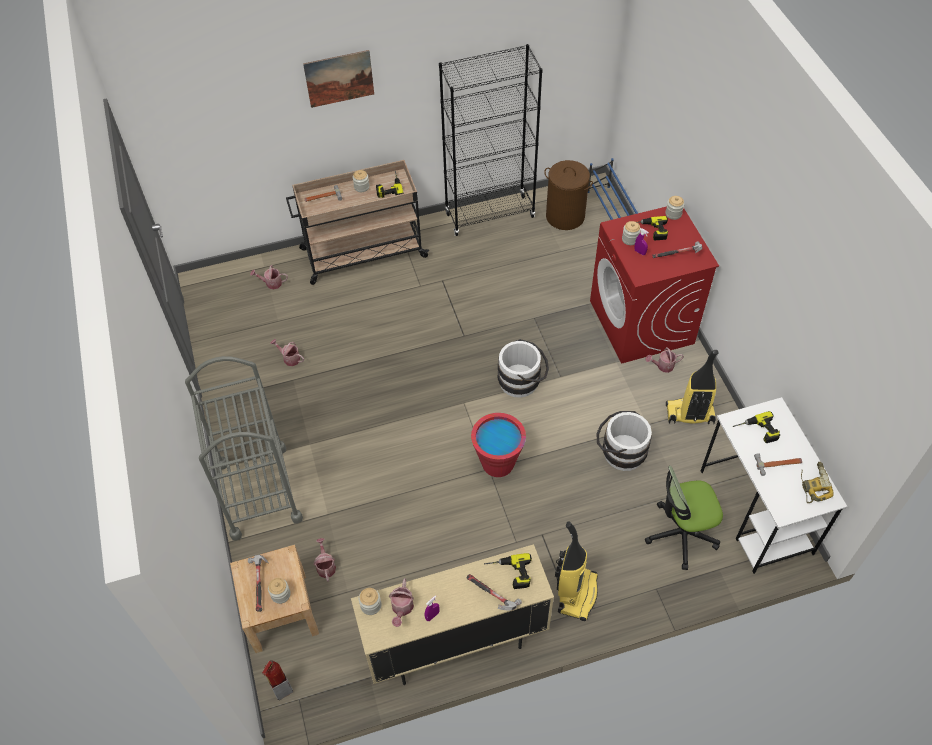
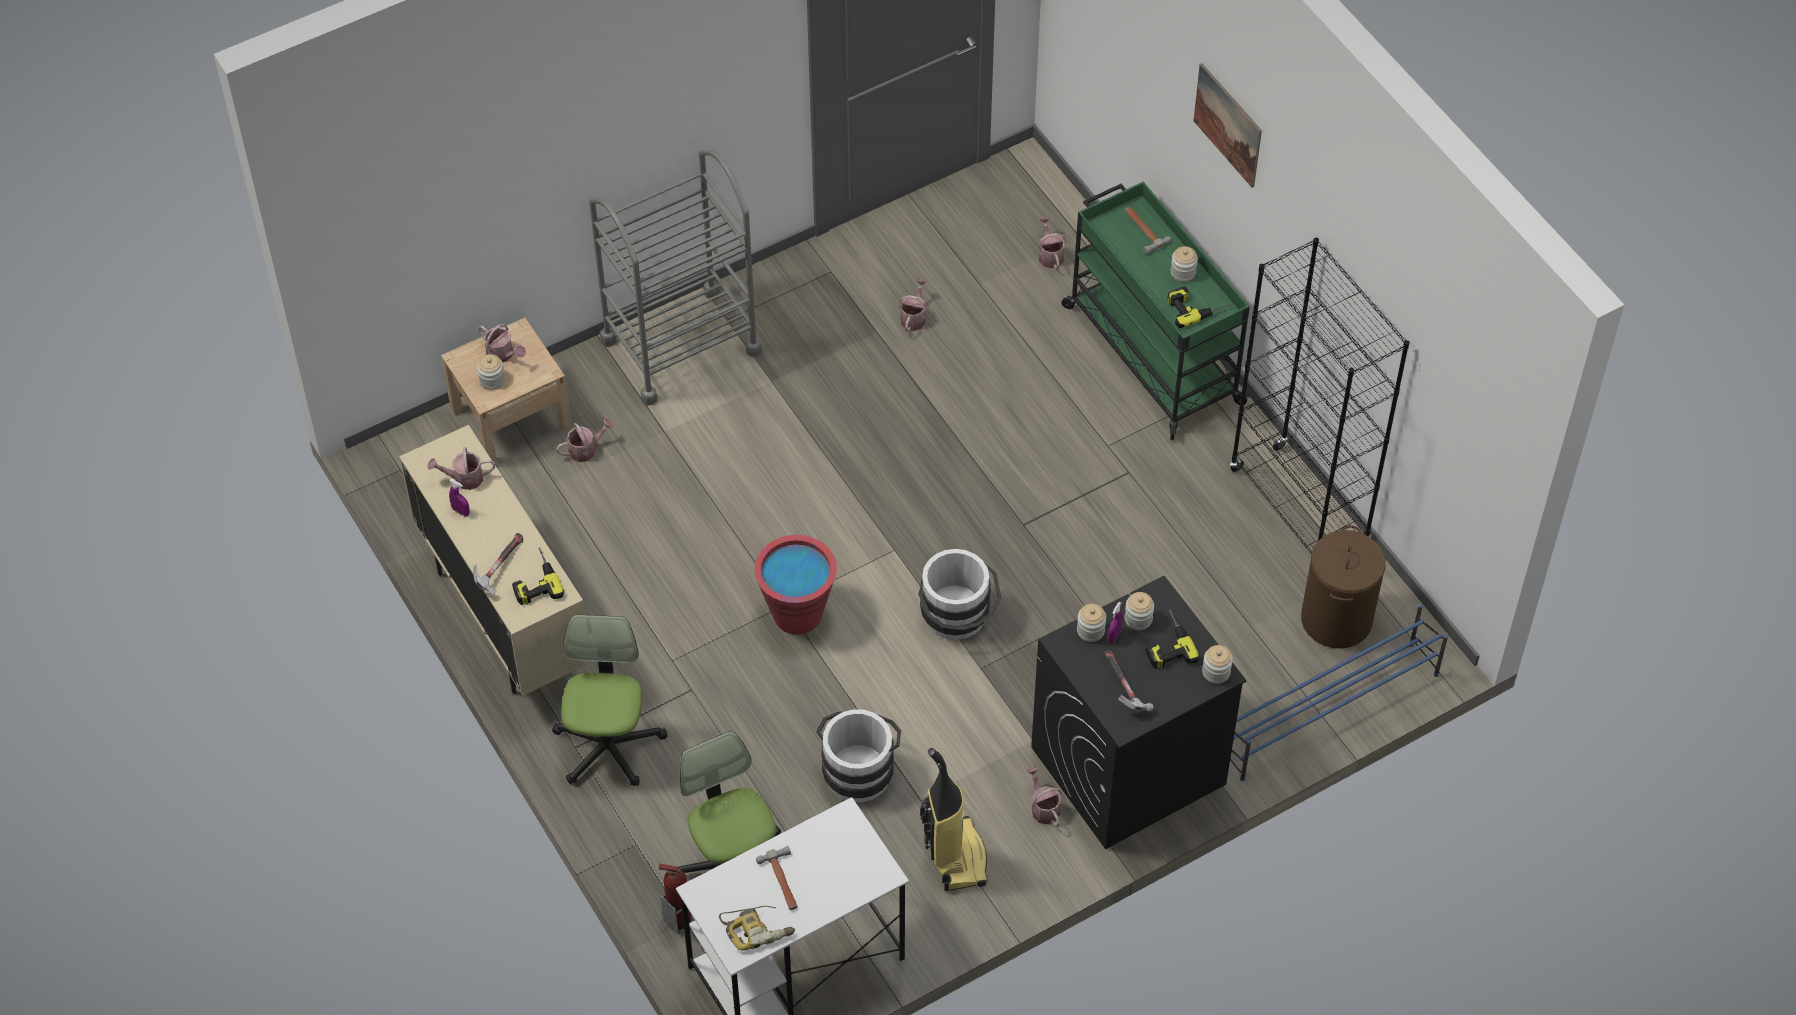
camera: 75 degrees right, 0 degrees up
(259, 583) = (503, 354): hammer -> watering can
(282, 689) = (409, 448): fire extinguisher -> fire extinguisher (679, 919)
(362, 253) = (1151, 353): beige cart -> green cart
(371, 605) = (462, 446): jar -> jar (1090, 631)
(576, 593) = (608, 745): vacuum cleaner -> office chair
(642, 322) = (1127, 767): red washing machine -> black washing machine
(756, 431) = (834, 850): power drill -> none

